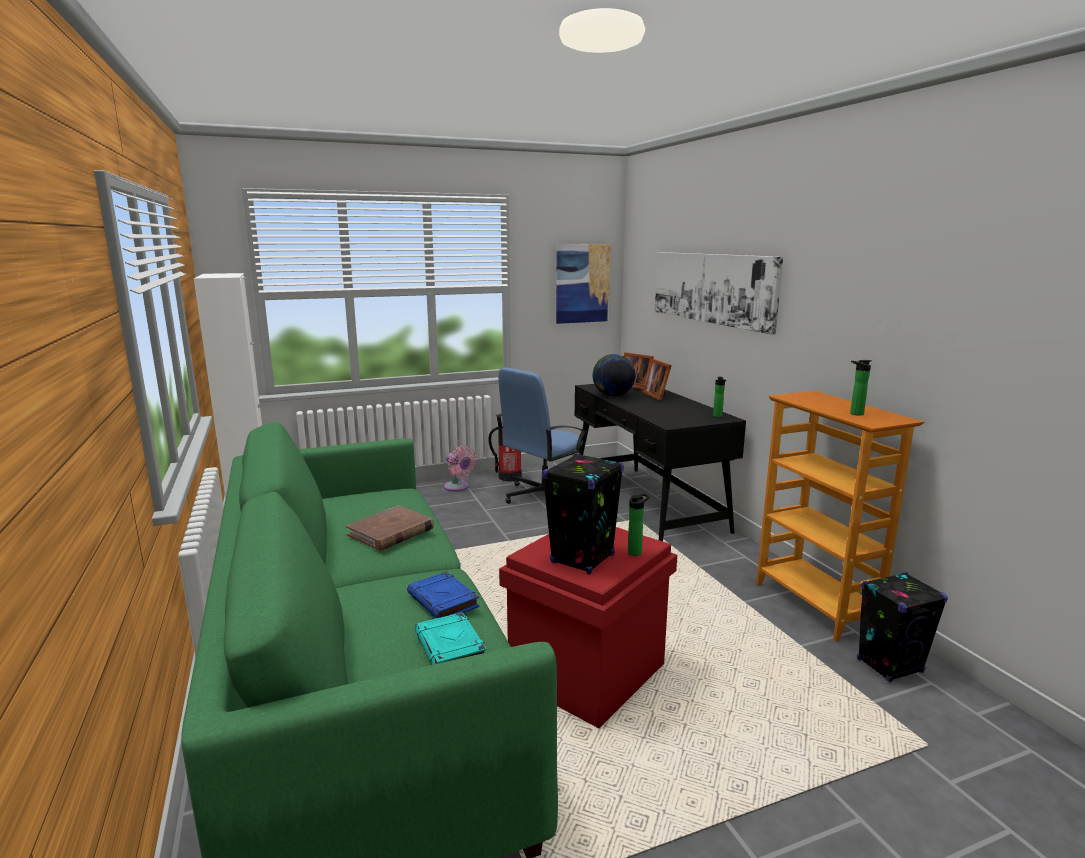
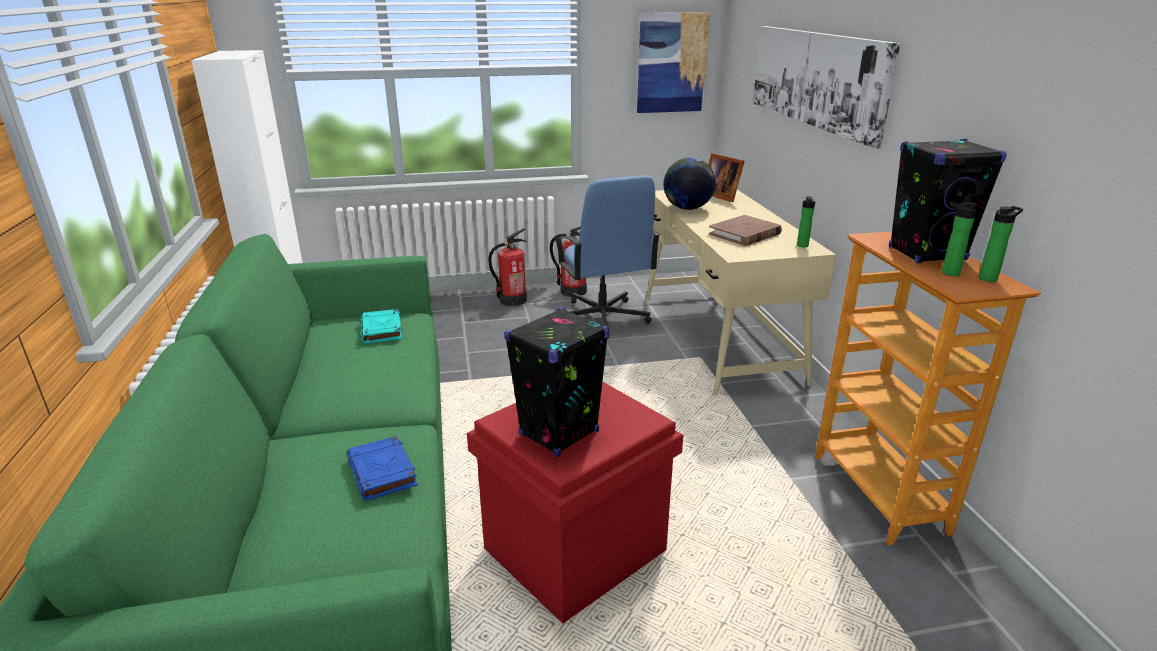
camera: 10 degrees right, 10 degrees up
(391, 532) = (369, 372): brown book -> brown book (745, 234)
(451, 648) = (361, 539): turquoise book -> turquoise book (382, 330)
(458, 487) = (512, 300): pink fan -> fire extinguisher
(543, 496) = (602, 318): blue office chair -> blue office chair turned 75 degrees counterclockwise
(636, 552) = (627, 430): bottle -> bottle (990, 278)
(646, 503) = (718, 337): black desk -> beige desk
(657, 395) = (742, 211): picture frame -> none
(890, 666) = (946, 588): black speaker -> black speaker (927, 254)

